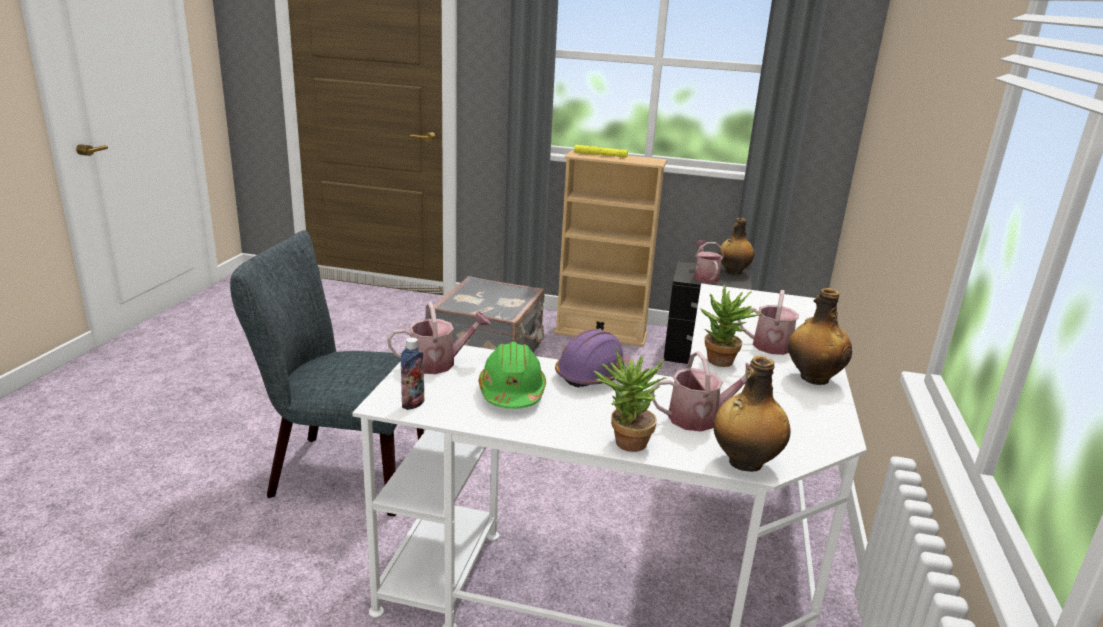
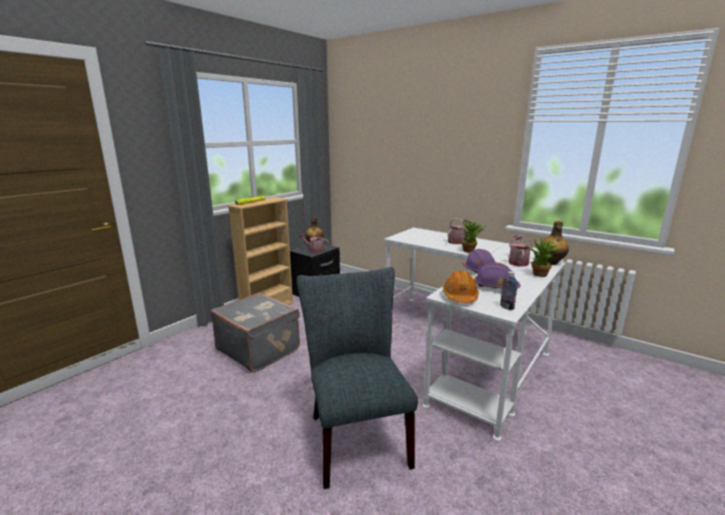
camera: 65 degrees left, 5 degrees down
(339, 471) = (355, 435): grey chair -> grey chair turned 135 degrees clockwise
(439, 363) = (460, 296): watering can -> orange hard hat
(512, 392) = (495, 286): green hard hat -> purple hard hat
(813, 378) = (485, 243): bottle -> none

